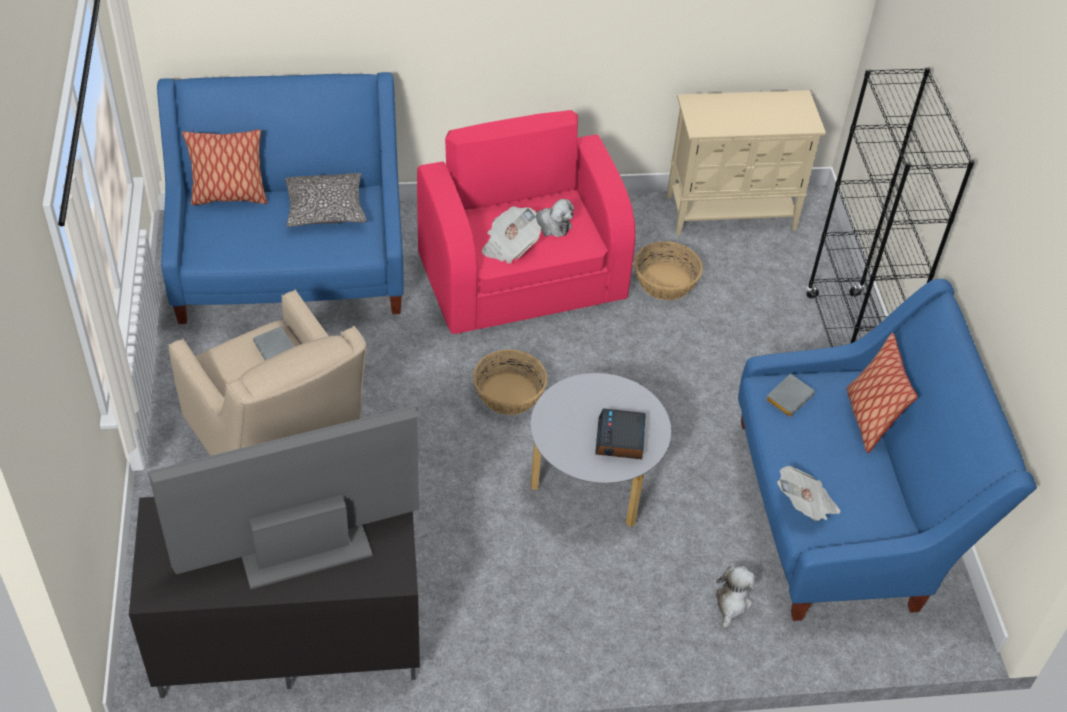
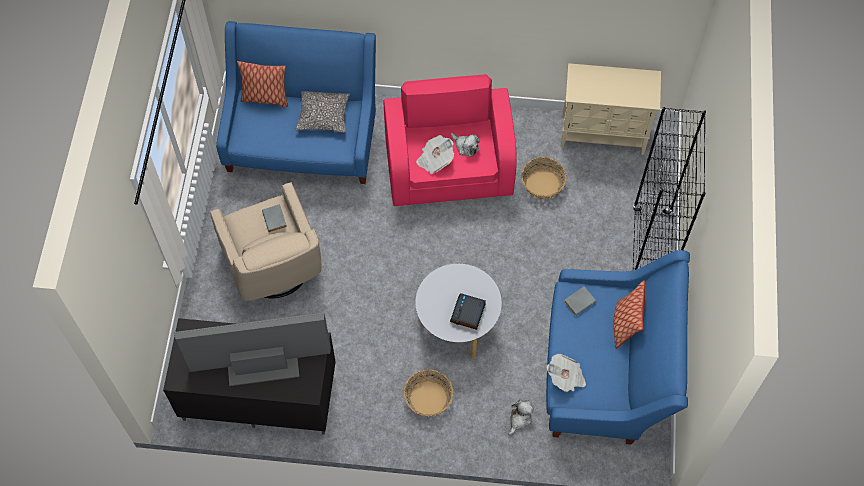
camera: 15 degrees right, 15 degrees up
(508, 394) = (420, 254): basket -> basket (428, 398)

